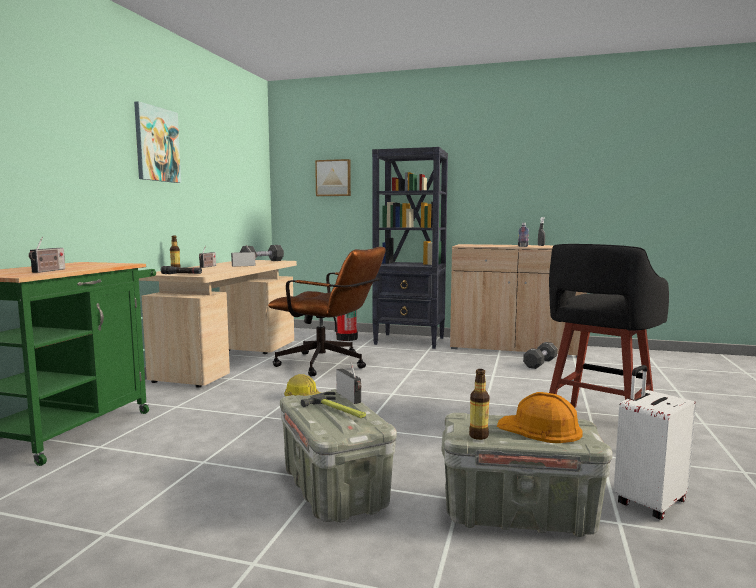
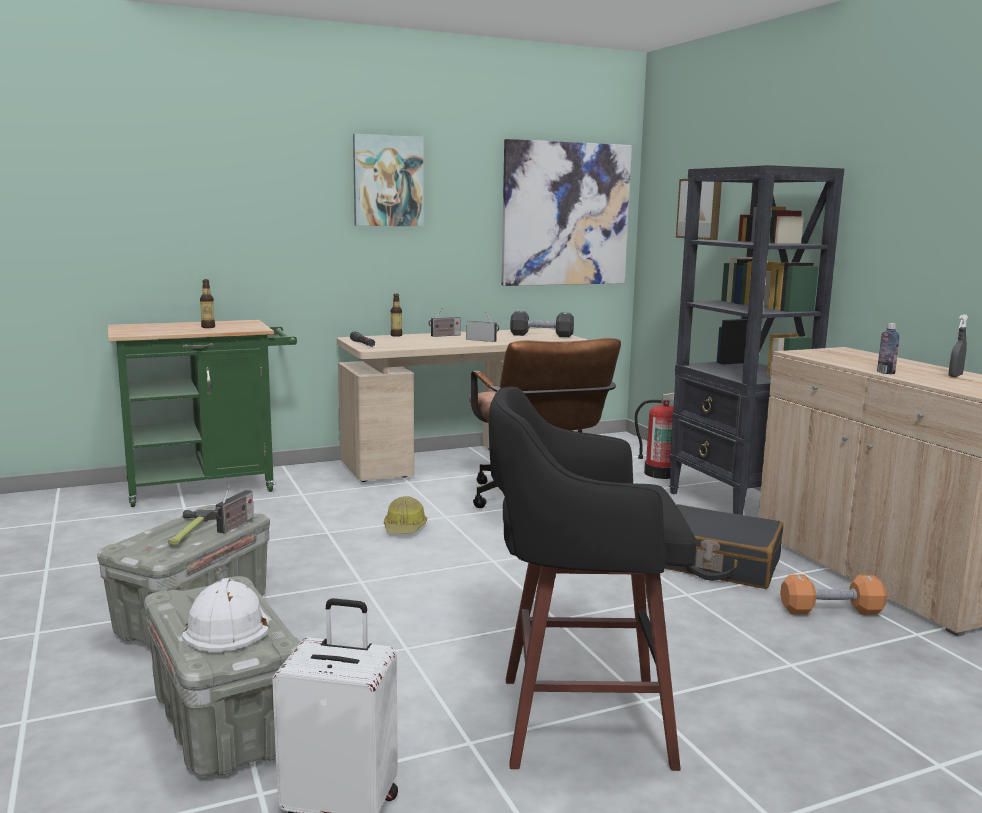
camera: 50 degrees right, 5 degrees up
(48, 271) = (165, 330): radio -> none
(243, 181) = (565, 214): none -> picture
(468, 362) = (716, 563): none -> black suitcase
(478, 436) = (172, 602): bottle -> bottle (208, 327)
(540, 363) = (831, 611): black dumbbell -> orange dumbbell
(540, 428) = (227, 625): orange hard hat -> white hard hat

